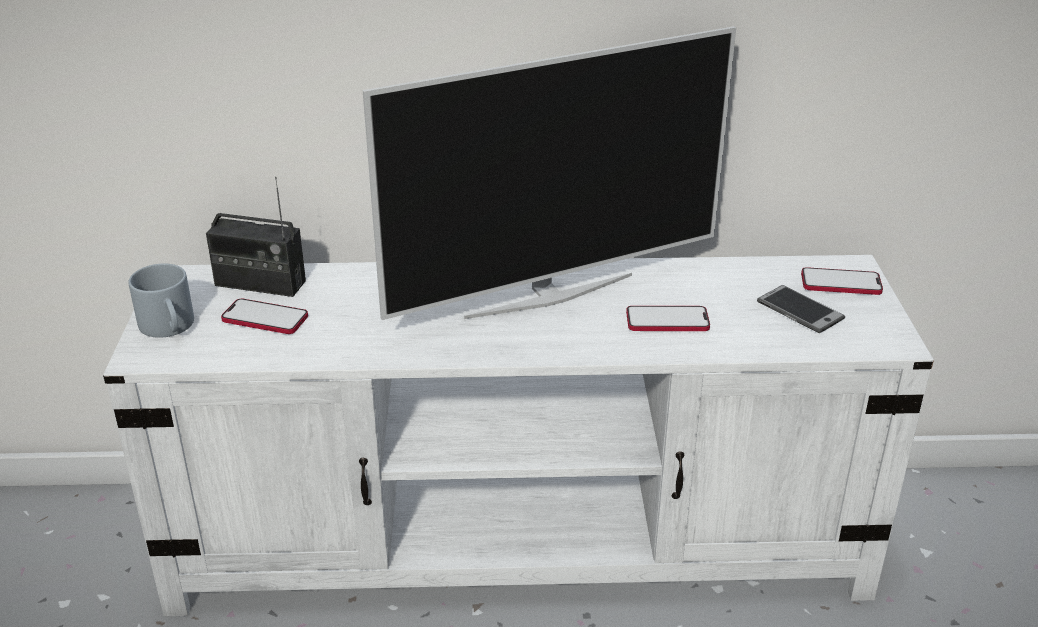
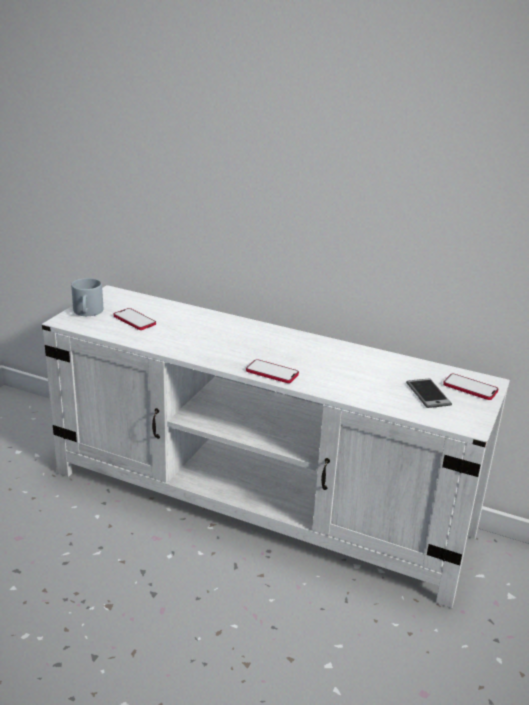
camera: 25 degrees right, 5 degrees down
(260, 283) = (147, 305): radio -> none
(549, 295) = (288, 348): television -> none
(667, 321) = (342, 377): phone -> phone (272, 373)

